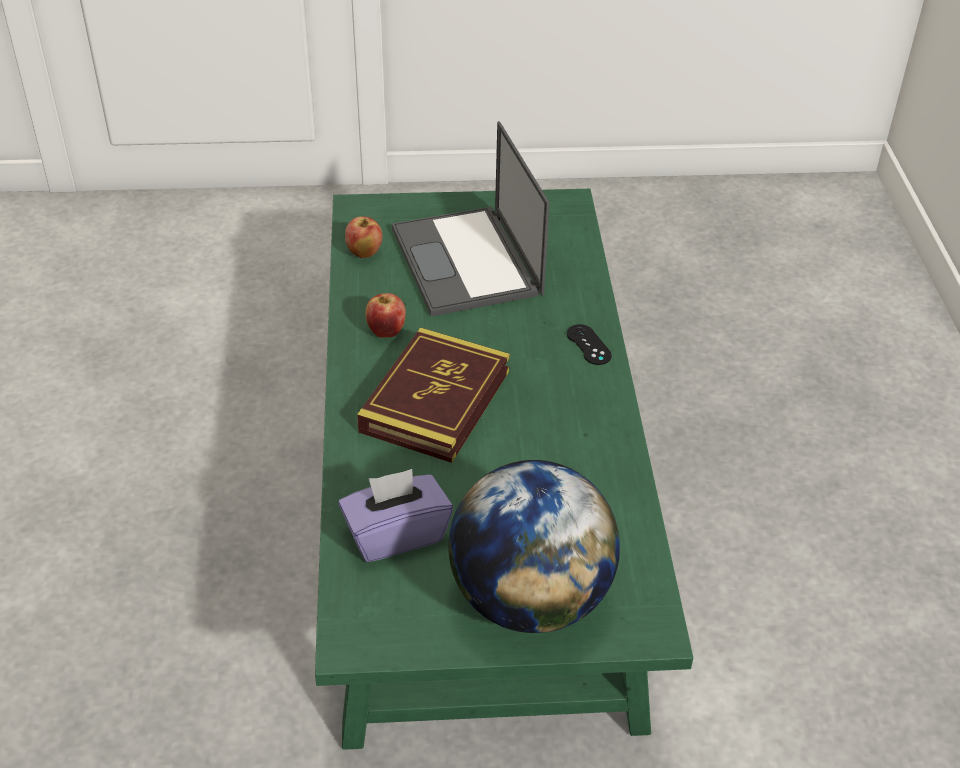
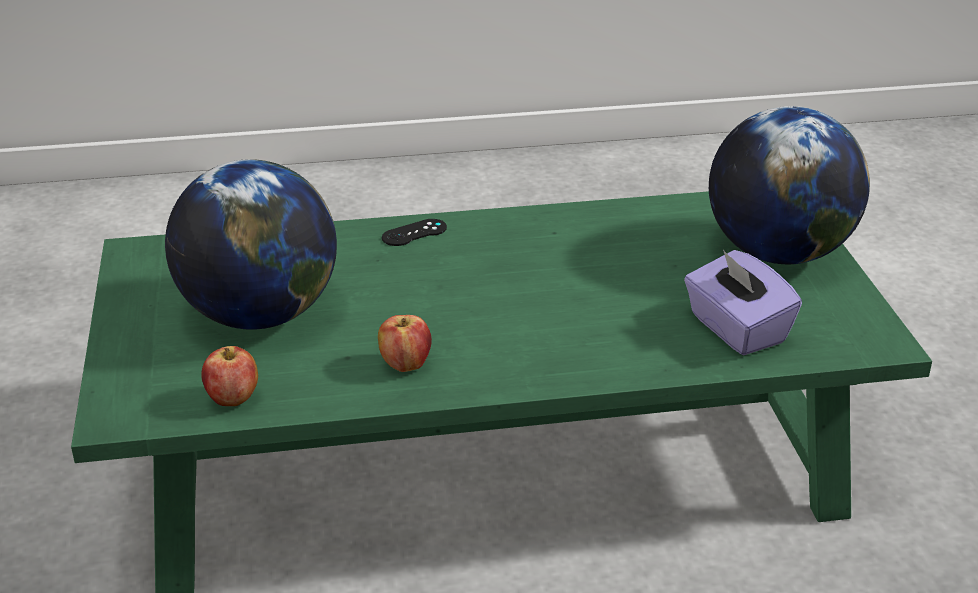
camera: 95 degrees left, 10 degrees down
(435, 401) = (526, 320): book -> none
(467, 262) = (260, 315): laptop -> globe

